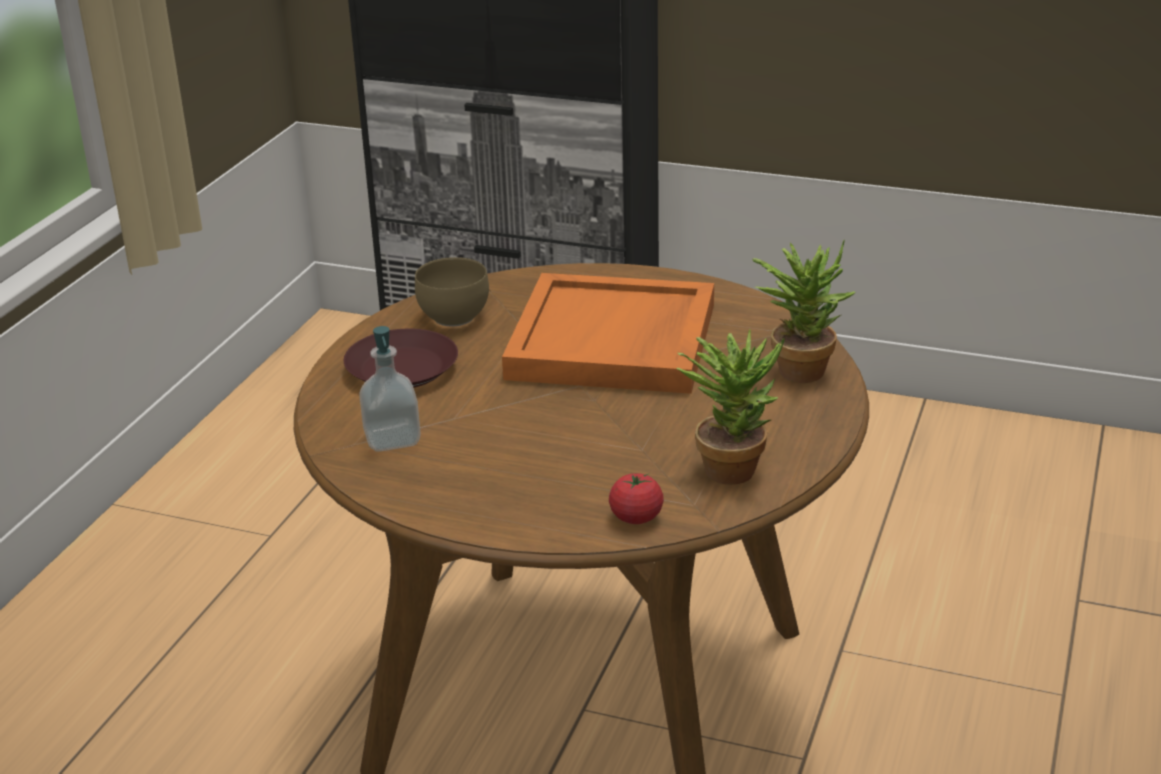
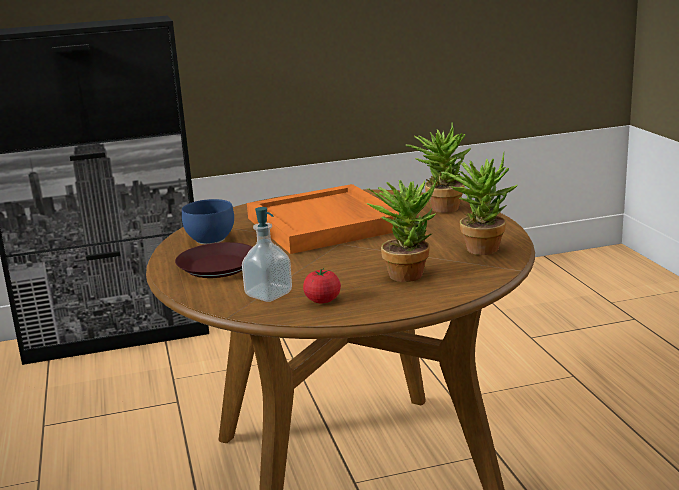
camera: 35 degrees left, 10 degrees down
(453, 319) = (211, 240): brown bowl -> blue bowl
(582, 472) = (407, 272): none -> potted plant
(636, 517) = (471, 279): tomato -> tomato (322, 300)

